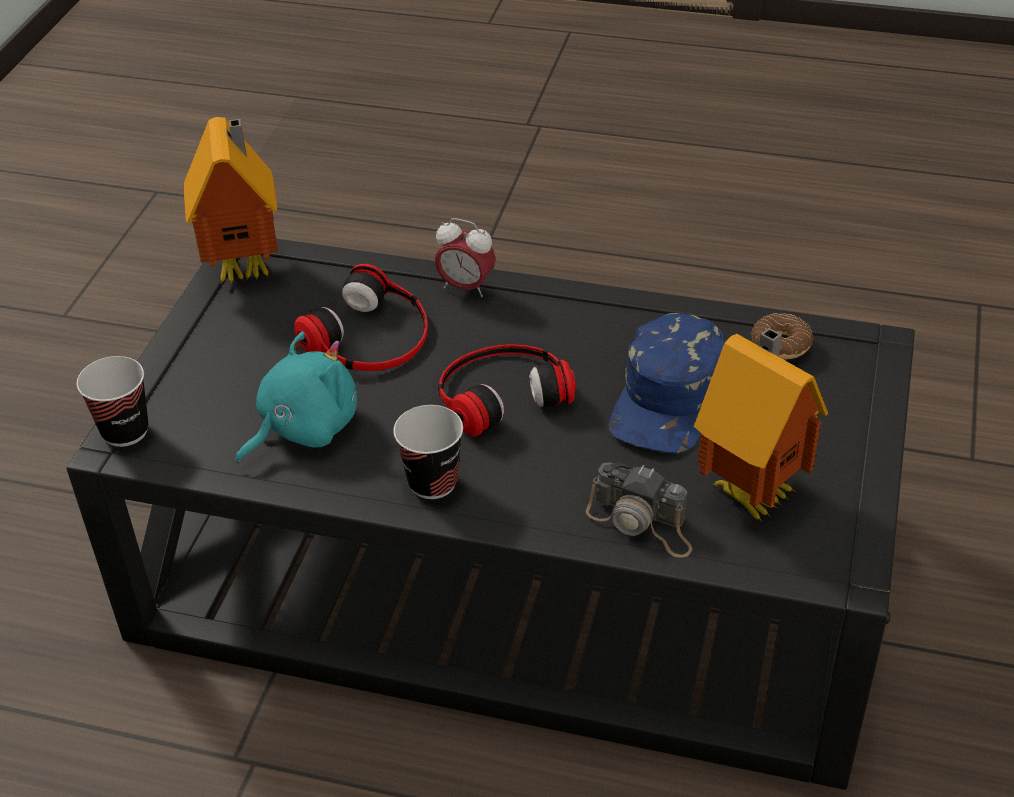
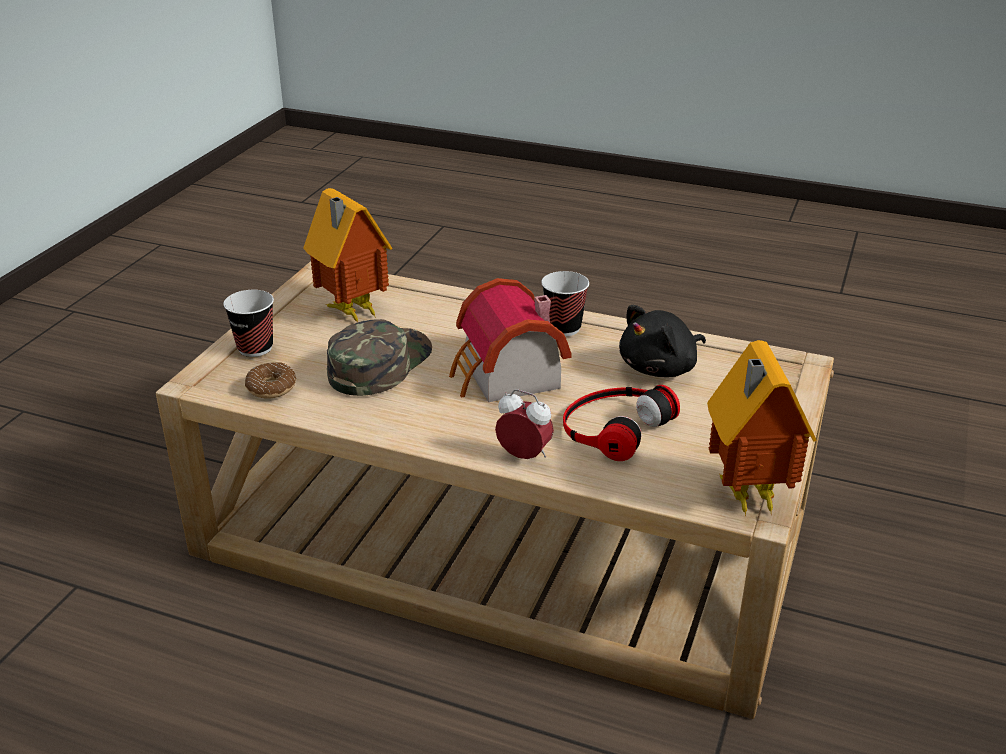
camera: 175 degrees left, 10 degrees down
(125, 431) = (799, 372): cup -> cup (255, 348)
(303, 428) = (661, 368): turquoise plush toy -> black plush toy
(501, 392) = (506, 378): headphones -> toy house
(514, 568) = (501, 538): black coffee table -> beige coffee table
(642, 522) = (430, 301): camera -> none
(669, 399) = (379, 364): blue cap -> green cap

